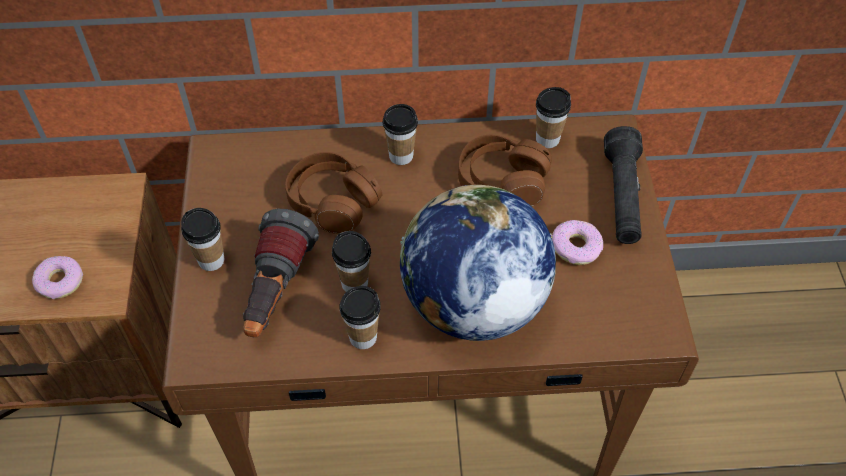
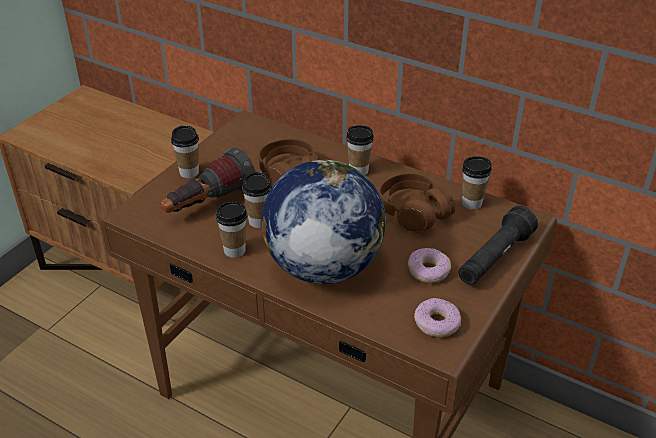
camera: 35 degrees right, 15 degrees down
(60, 282) = (115, 163): donut -> donut (436, 323)

